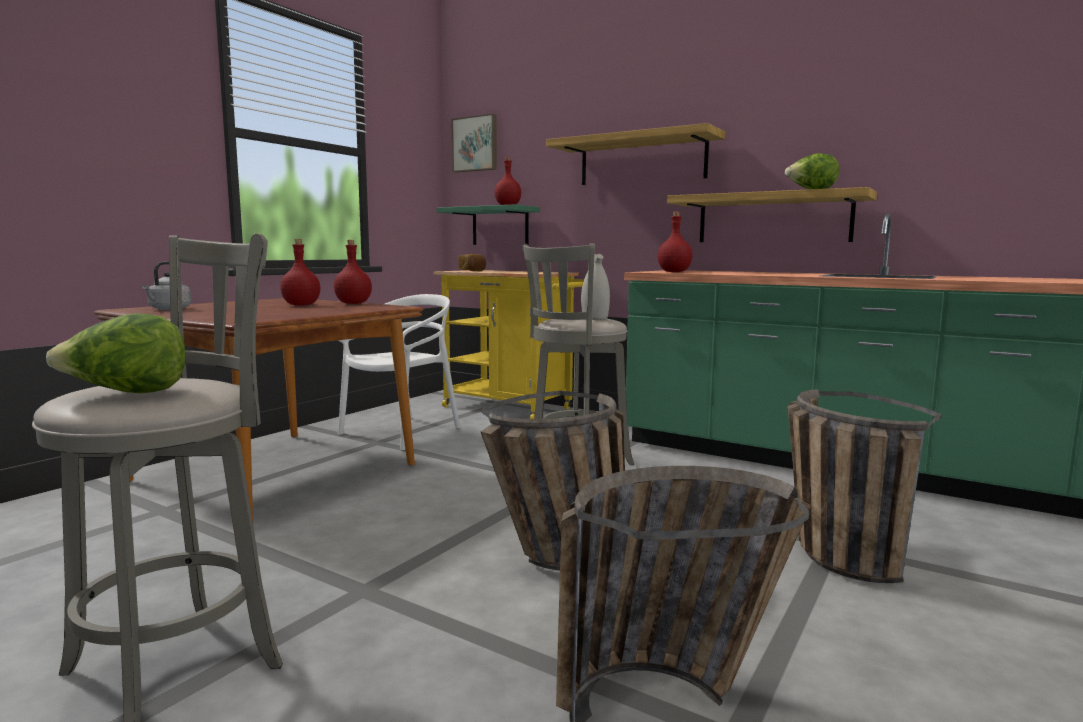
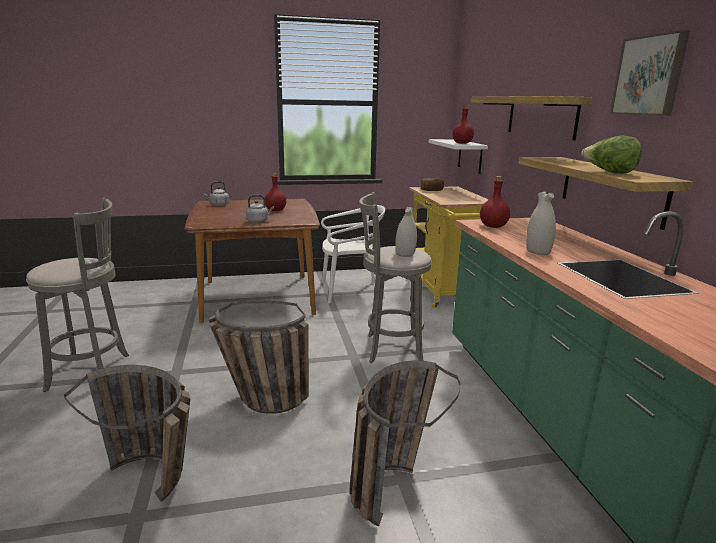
camera: 45 degrees right, 10 degrees up
(127, 394) = (54, 267): lettuce -> none
(328, 311) = (258, 221): none -> grey kettle
(353, 303) = (303, 212): red bottle -> none
(475, 144) = (466, 89): picture -> picture (650, 76)
(500, 226) = (470, 156): green shelf -> white shelf
(777, 274) = (538, 251): none -> white vase

